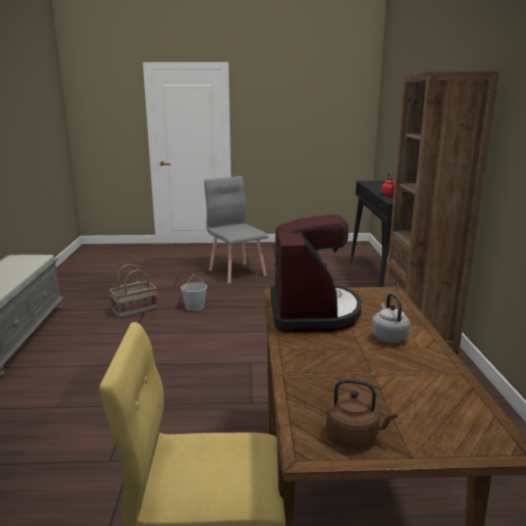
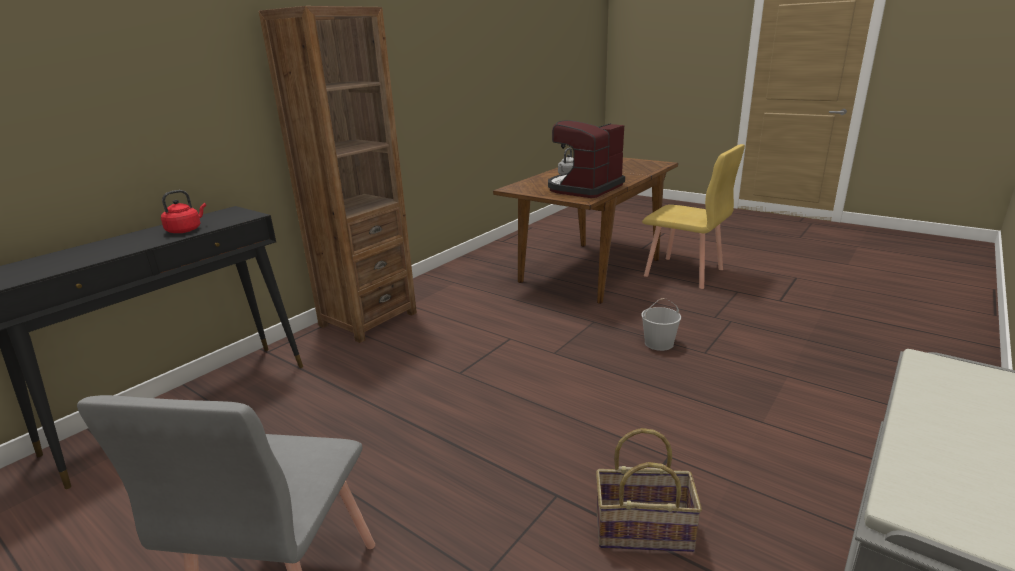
camera: 140 degrees left, 5 degrees up
(195, 306) = (523, 484): white bucket -> white bucket (658, 343)
(355, 435) = (642, 163): brown kettle -> none

